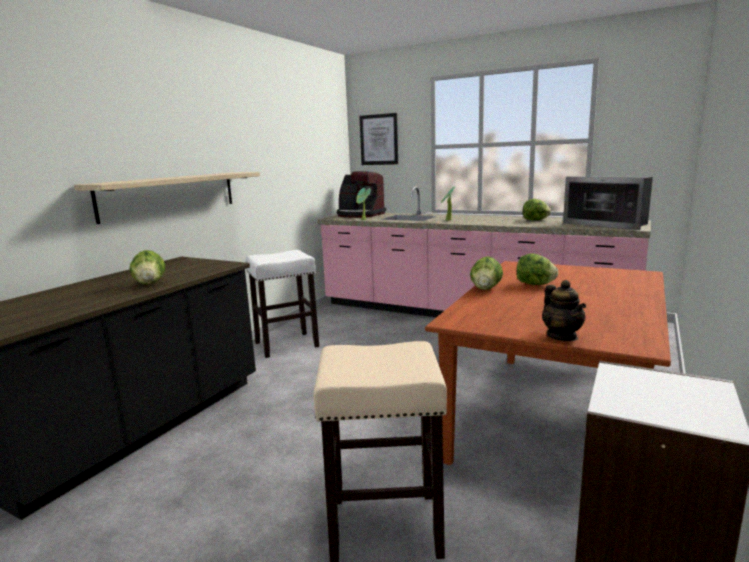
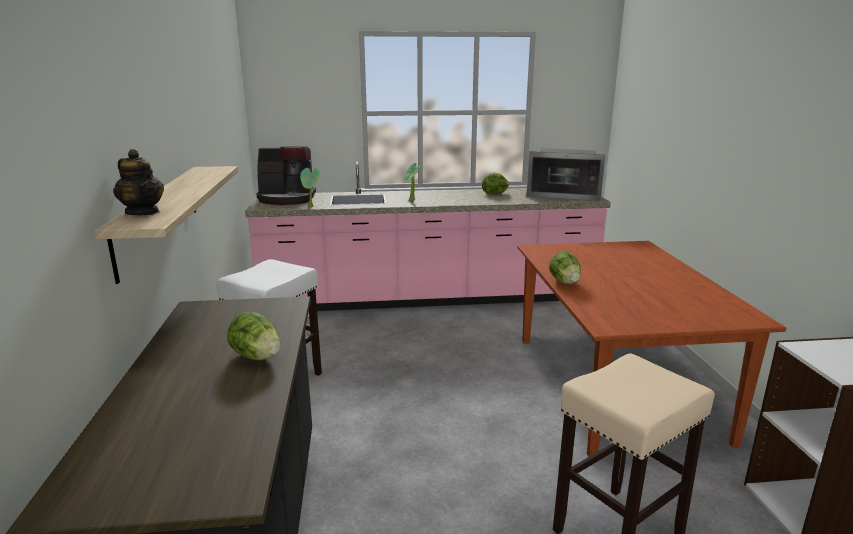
camera: 35 degrees left, 5 degrees up
(379, 139) = (291, 102): picture -> none
(535, 284) = (591, 270): lettuce -> none
(562, 336) = (700, 322): teapot -> teapot (143, 212)

